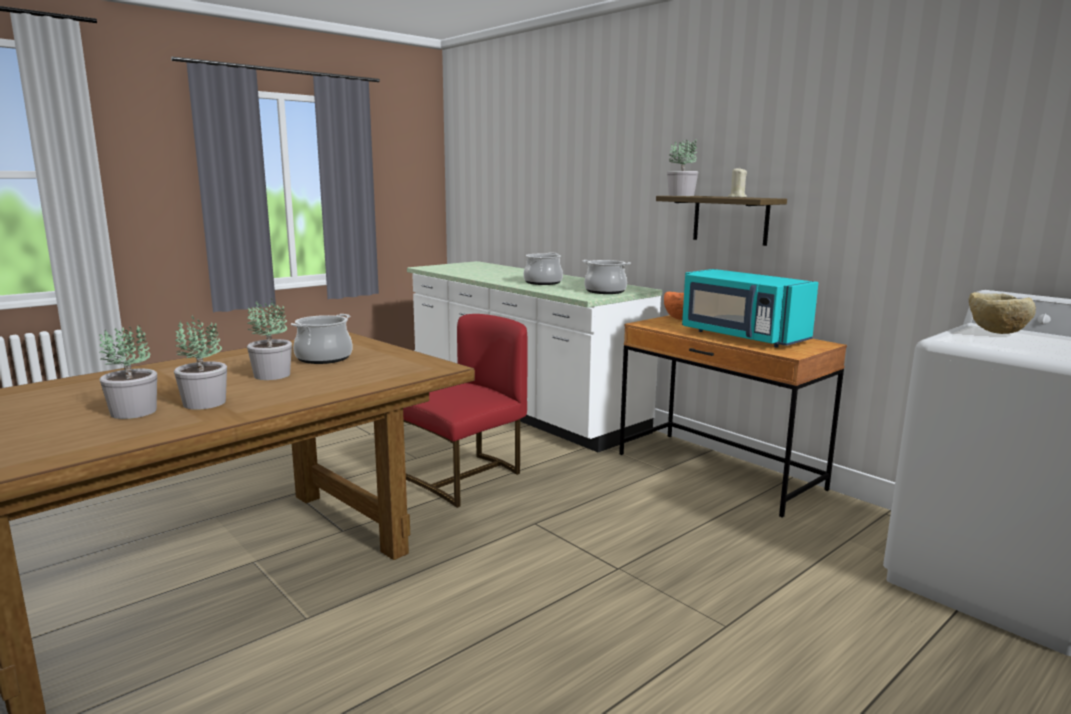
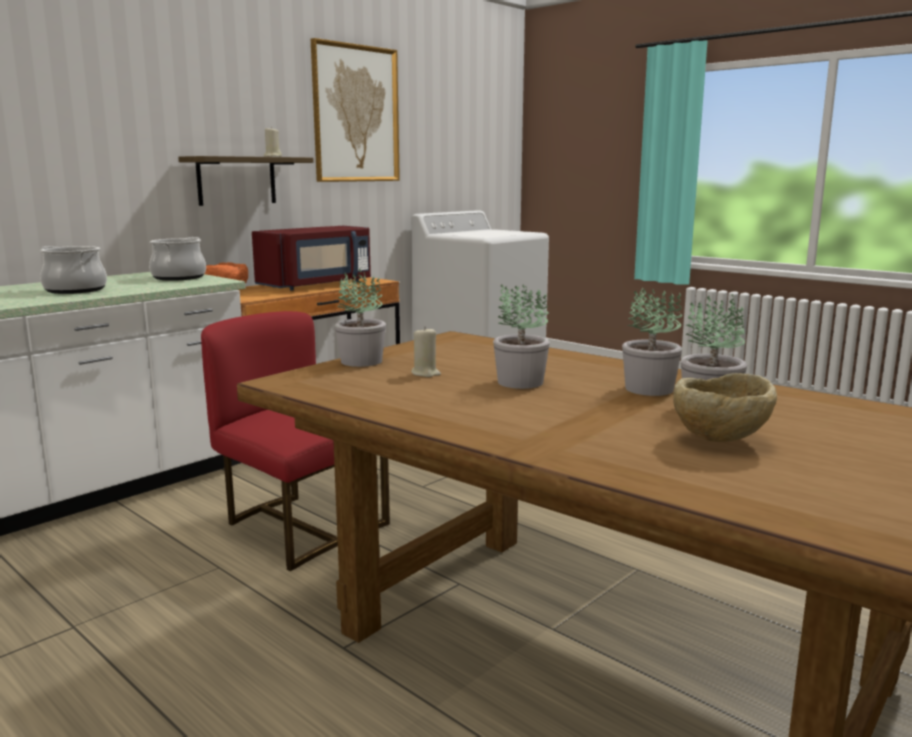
camera: 95 degrees left, 0 degrees up
(323, 358) = (425, 373): cooking pot -> beige candle
(681, 195) = (211, 155): potted plant -> potted plant (360, 361)
(741, 337) = (317, 285): turquoise microwave -> red microwave
(898, 143) = (355, 114): none -> picture
(995, 333) = (462, 234): beige bowl -> beige bowl (720, 441)

